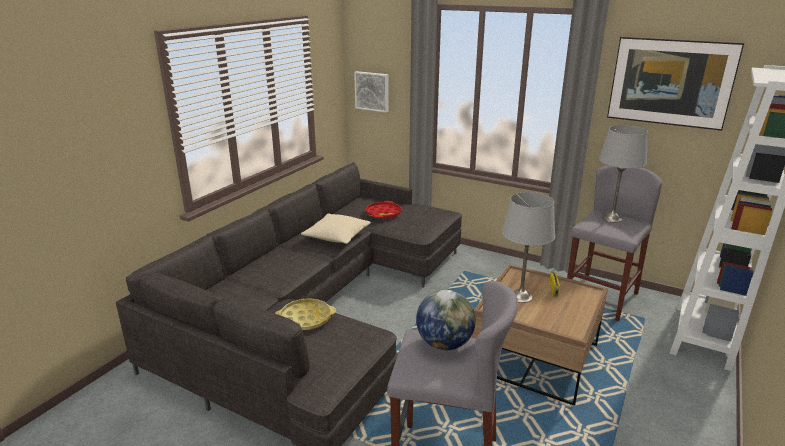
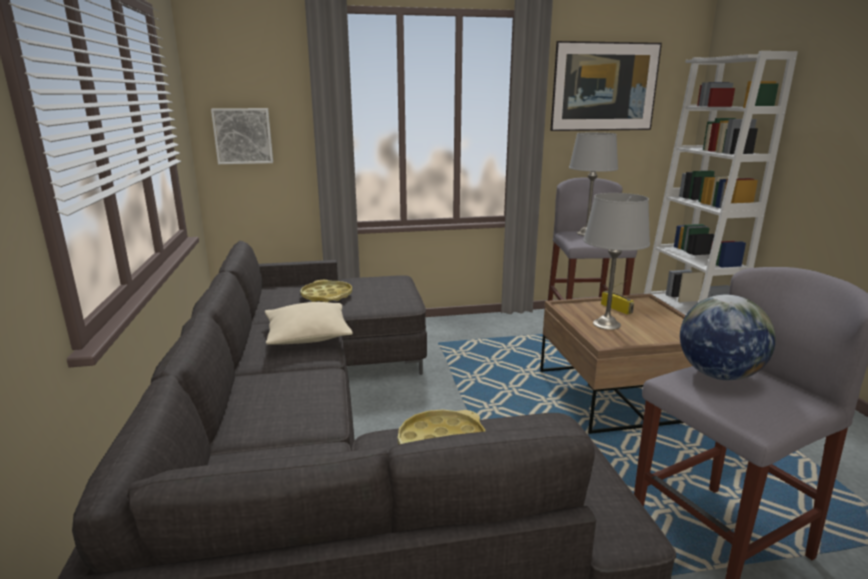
camera: 40 degrees left, 5 degrees down
(383, 213) = (327, 296): red tray -> yellow tray

